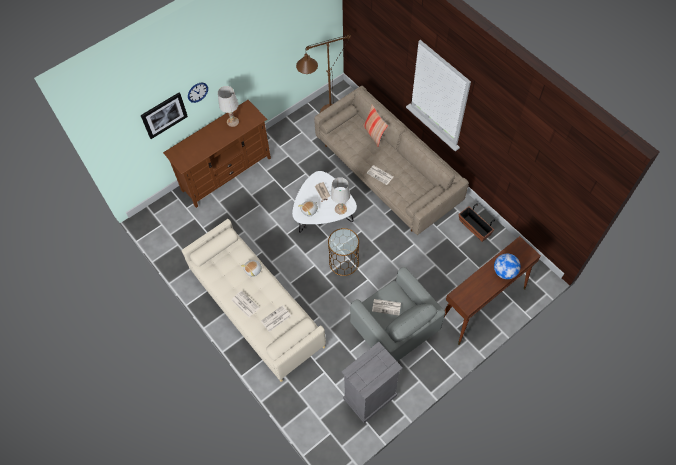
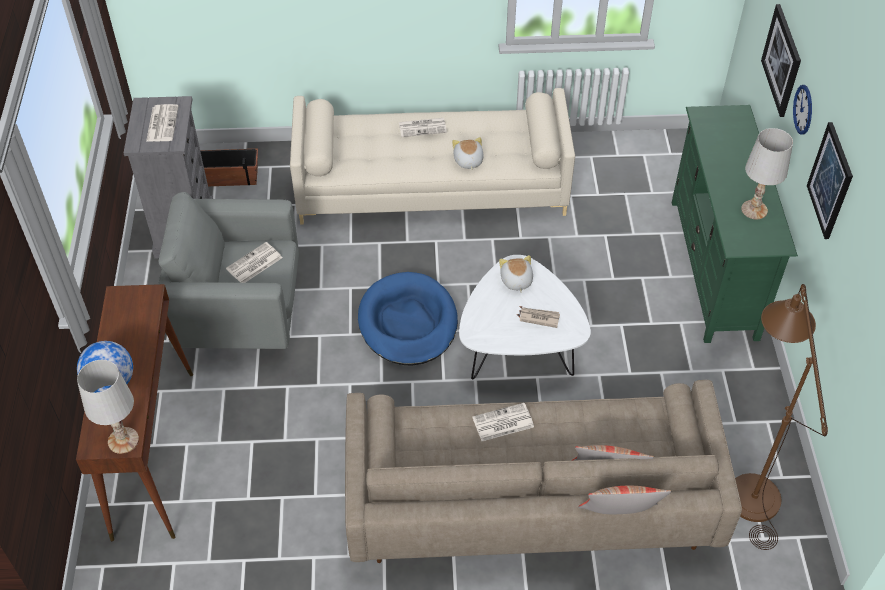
camera: 125 degrees right, 10 degrees down
(226, 173) = (714, 268): brown tv stand -> green tv stand
(238, 66) = (830, 181): none -> picture
(275, 319) = (368, 145): newspaper -> newspaper (162, 123)
(340, 209) = (482, 321): white table lamp -> white table lamp (123, 440)
(344, 262) = (408, 322): brown side table -> blue dog bed
(394, 113) = (619, 516): none -> pillow
(474, 228) = (289, 554): planter -> planter (228, 177)

